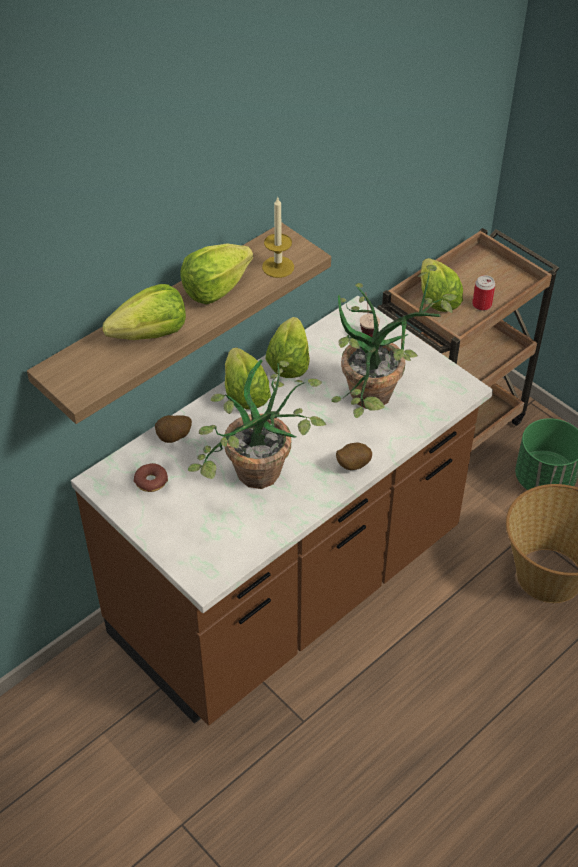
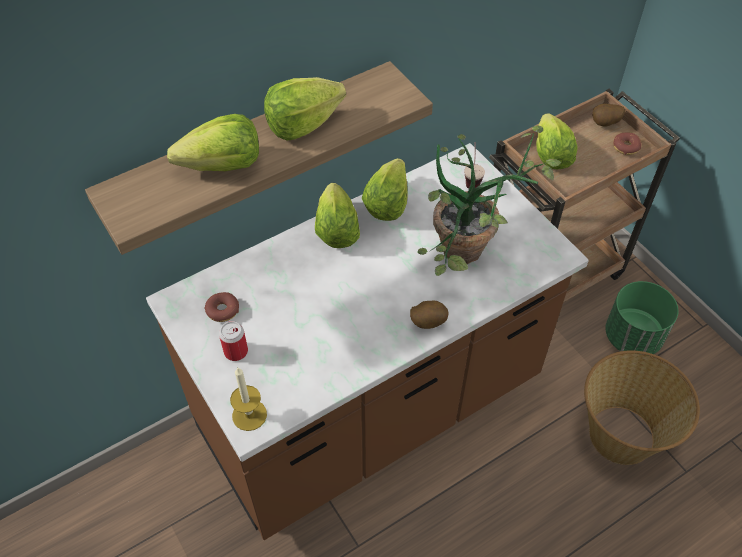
camera: 10 degrees right, 5 degrees up
(174, 438) = (256, 268): potato -> potato (605, 124)
(255, 482) = (325, 326): potted plant -> none
(278, 267) = (374, 108): candle -> candle (249, 415)
(481, 305) = (594, 166): can -> can (236, 351)
(508, 283) = (626, 147): none -> donut

